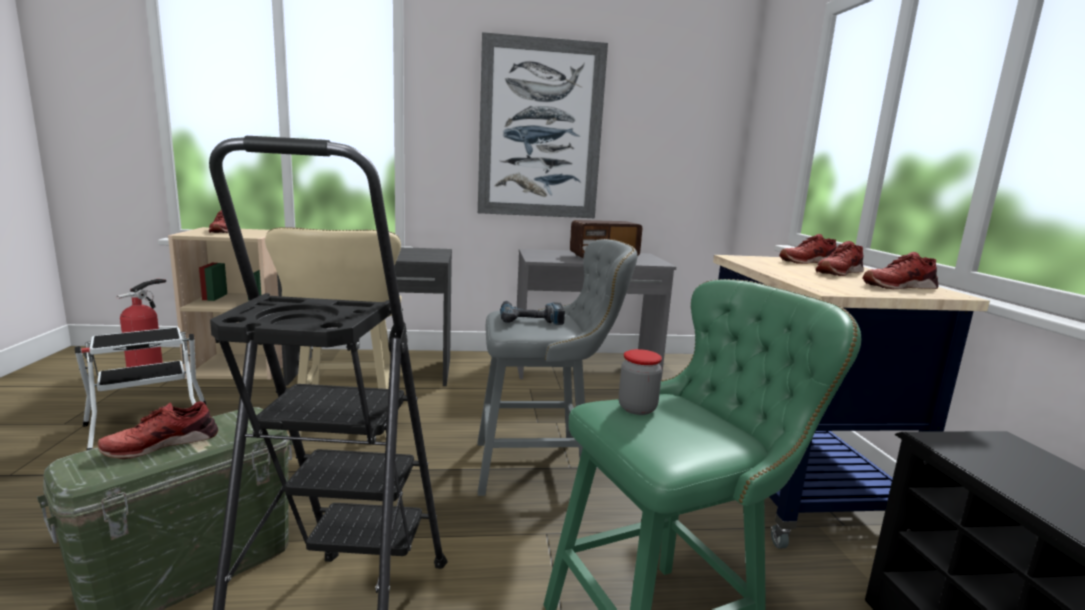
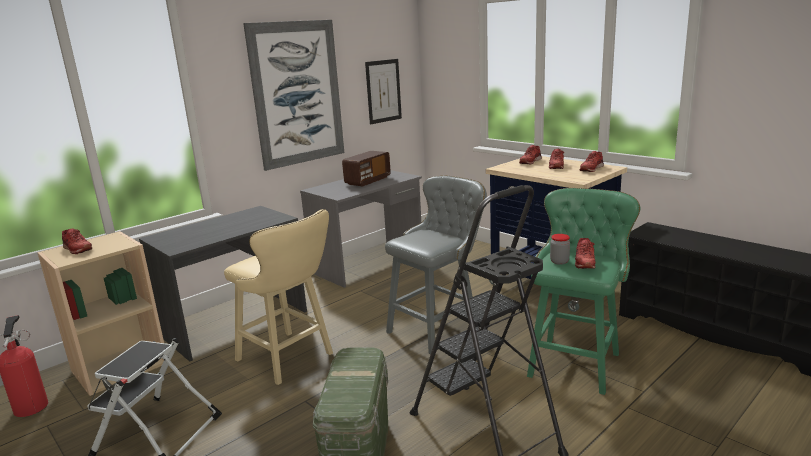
camera: 35 degrees left, 5 degrees up
(161, 444) = (347, 382): red shoe -> red shoe (584, 262)
(530, 318) = (422, 238): power drill -> none
(675, 151) = (383, 91): none -> picture

